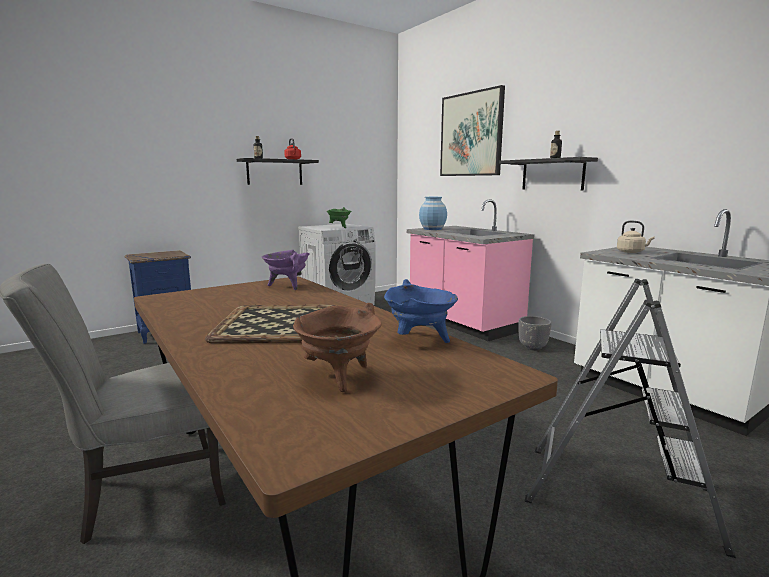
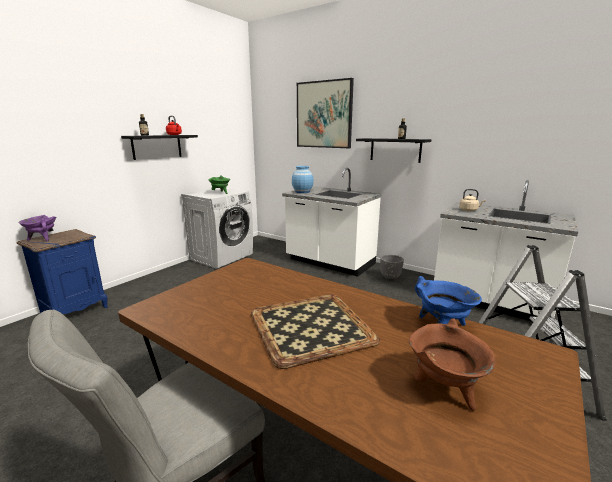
camera: 20 degrees left, 5 degrees up
(287, 286) = (254, 272): purple cooking pot -> purple cooking pot (42, 239)
(463, 323) = (330, 262): pink counter -> white counter

